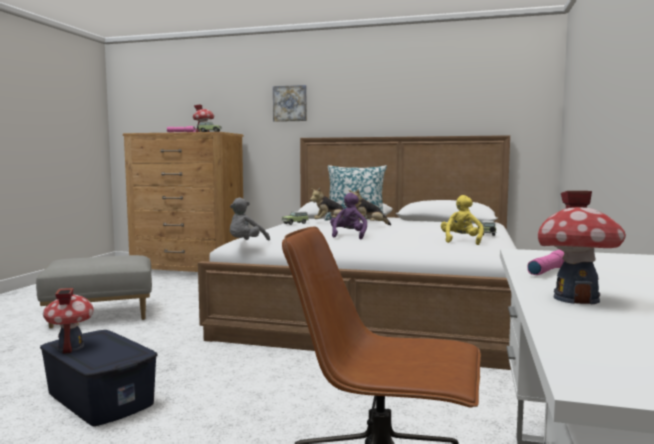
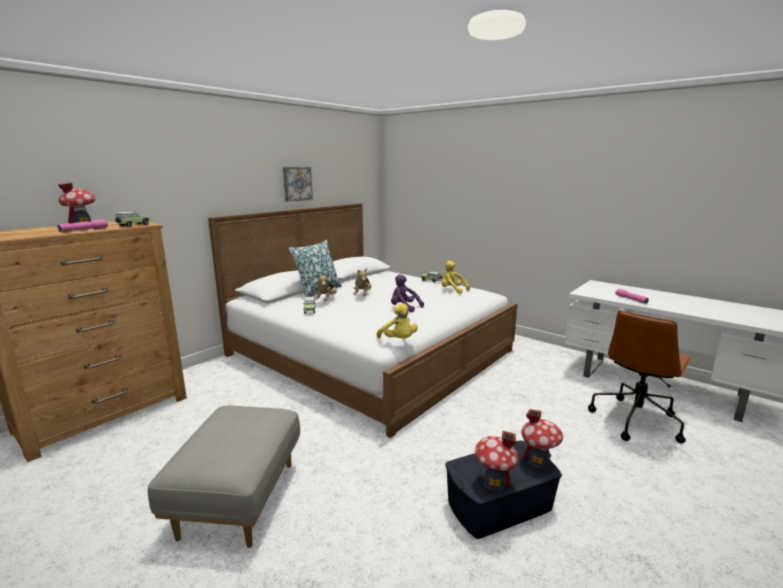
camera: 65 degrees left, 10 degrees up
(246, 243) = (398, 340): grey plush toy -> yellow plush toy
(290, 103) = (188, 179): picture -> picture (296, 183)
(576, 298) = (685, 308): toy house -> toy house (538, 461)

